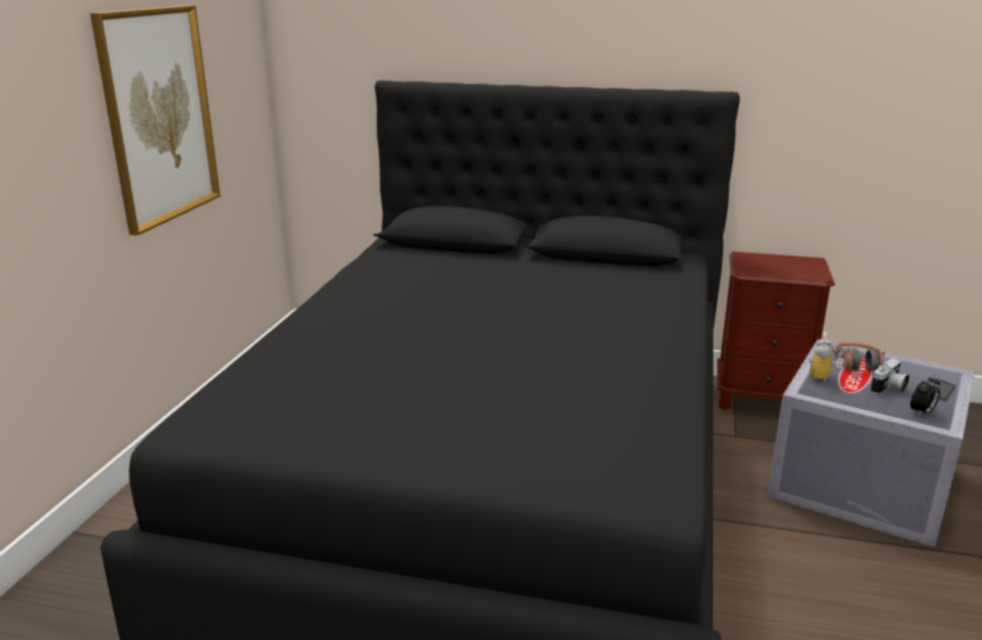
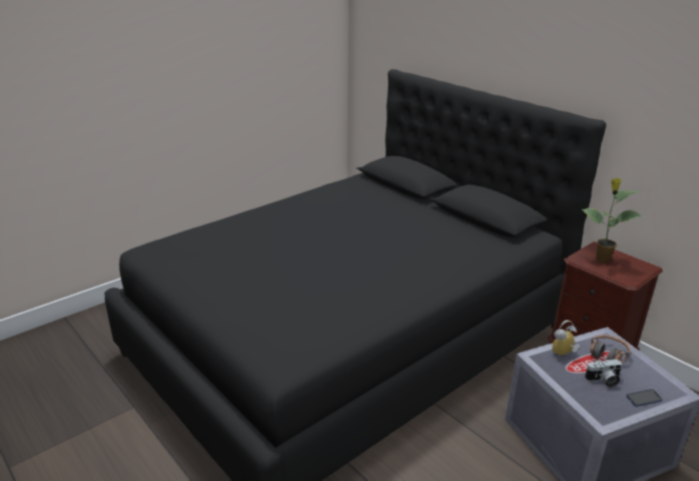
camera: 35 degrees right, 5 degrees up
(159, 116) = (245, 78): picture -> none
(767, 265) = (601, 259): none -> potted plant
(922, 412) = (601, 406): alarm clock -> none

